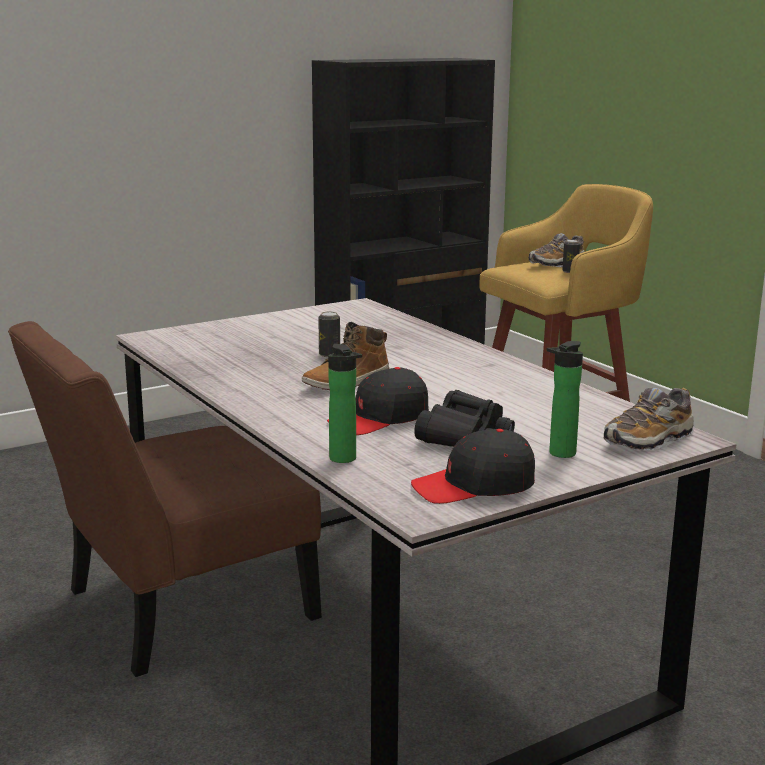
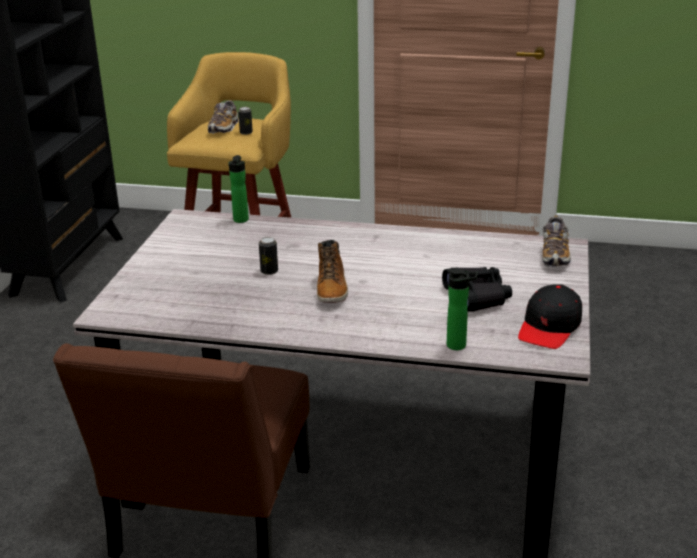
camera: 45 degrees left, 10 degrees up
(380, 419) = (411, 307): black cap -> none
(559, 454) = (539, 285): bottle -> bottle (240, 221)

